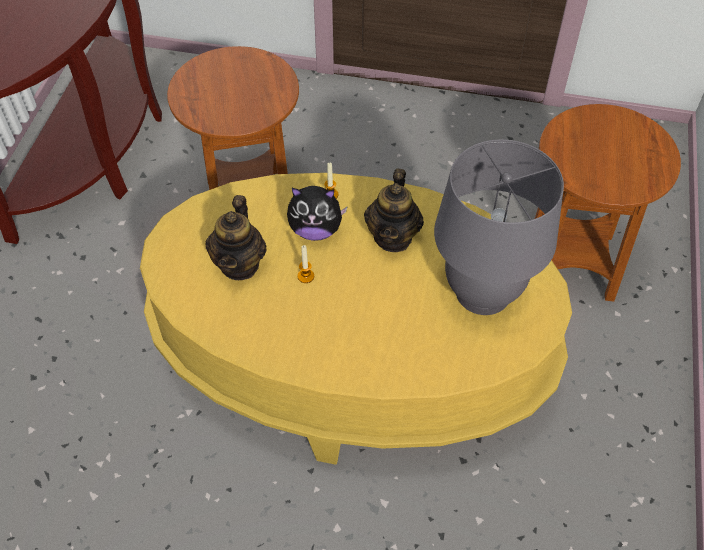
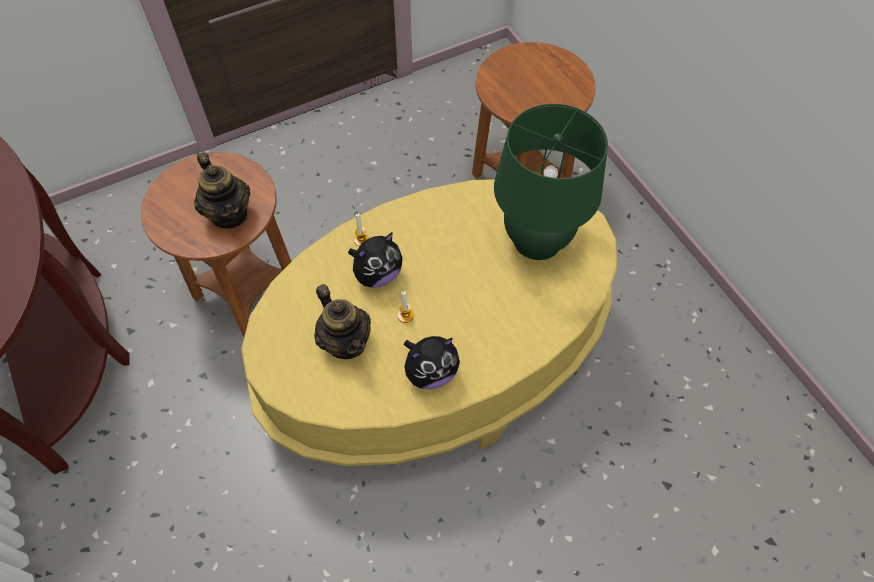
camera: 40 degrees left, 5 degrees up
(281, 334) = (430, 372): none -> plush toy
(393, 237) = (439, 241): teapot -> teapot (229, 214)
(483, 292) = (537, 240): grey table lamp -> green table lamp

